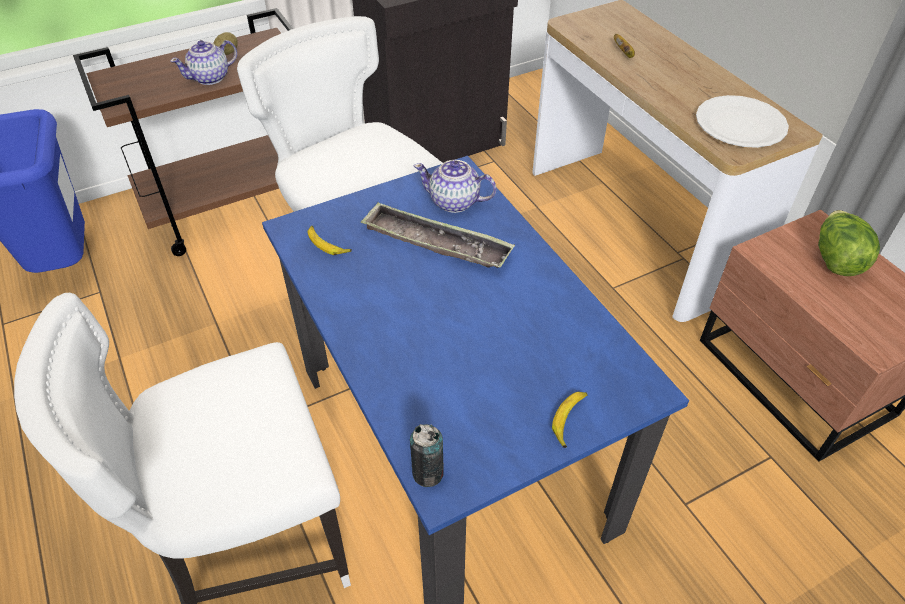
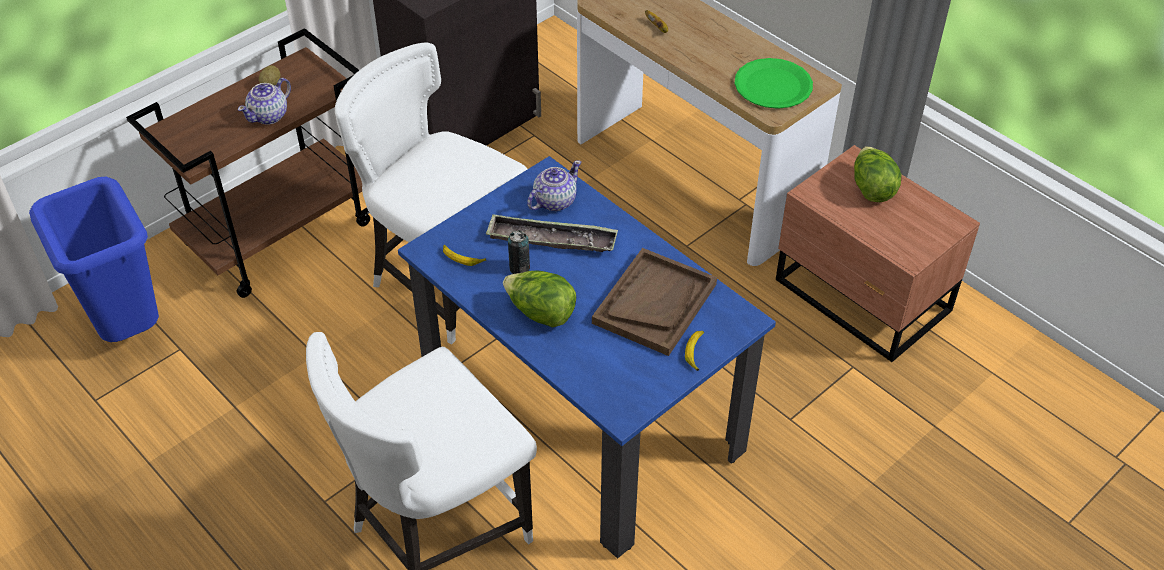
camera: 15 degrees left, 0 degrees up
(389, 327) = (540, 313): none -> lettuce
(428, 473) = (608, 407): can -> can (519, 268)
(455, 202) = (554, 201): teapot -> teapot turned 135 degrees clockwise
(534, 343) = (654, 303): none -> brown tray
(740, 124) = (773, 86): white plate -> green plate

